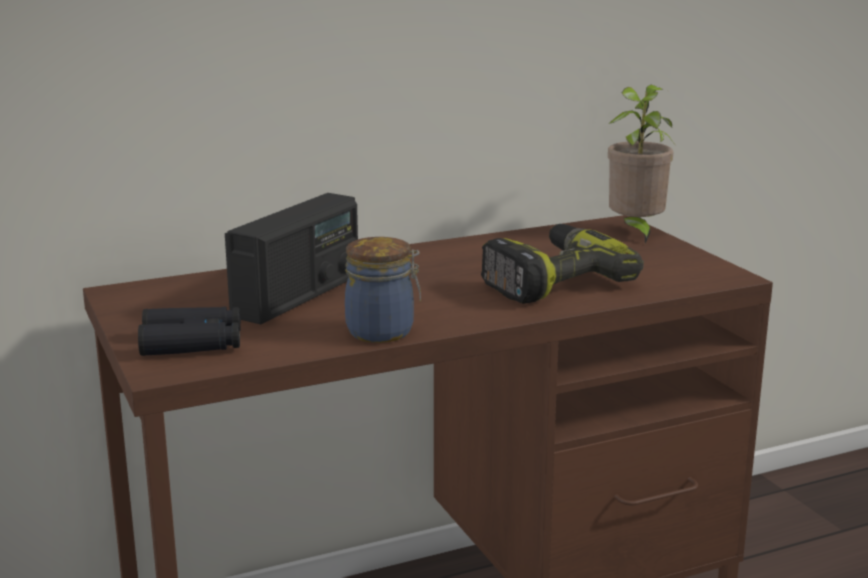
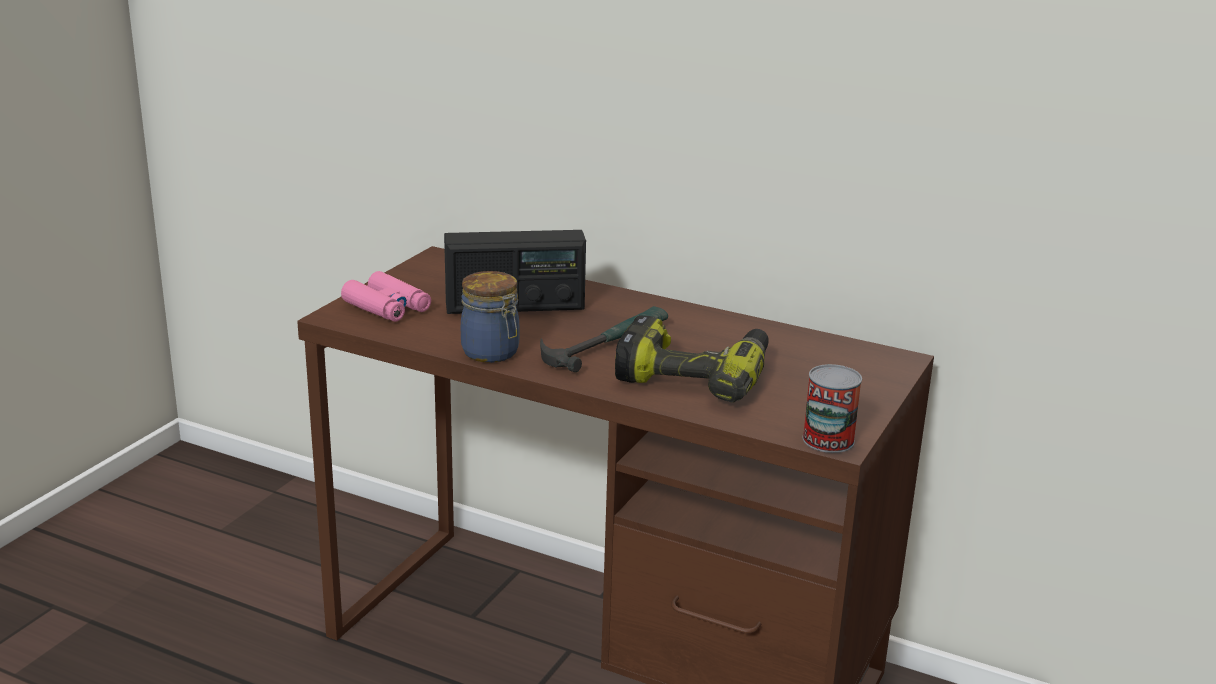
camera: 50 degrees right, 5 degrees up
(192, 343) = (387, 307): black binoculars -> pink binoculars
(441, 290) = (604, 344): none -> hammer
(635, 233) = (883, 373): potted plant -> none
(723, 277) = (828, 440): none -> can

